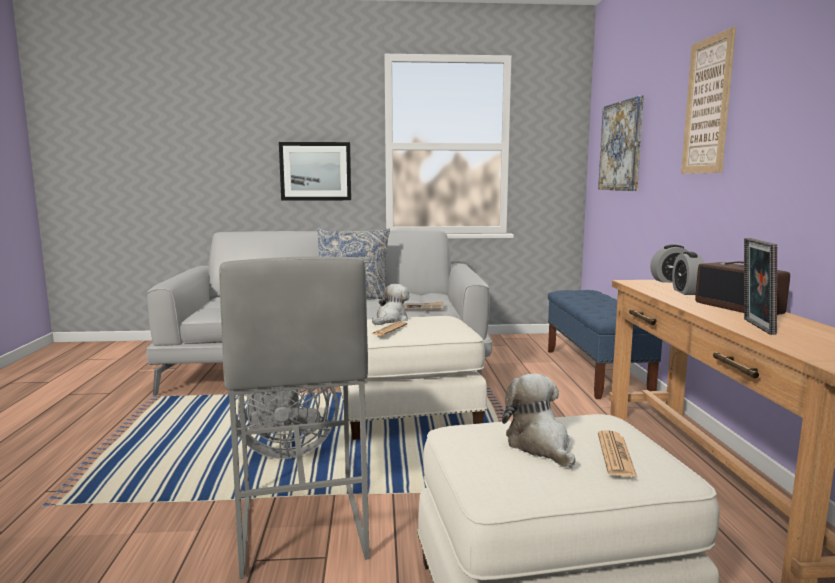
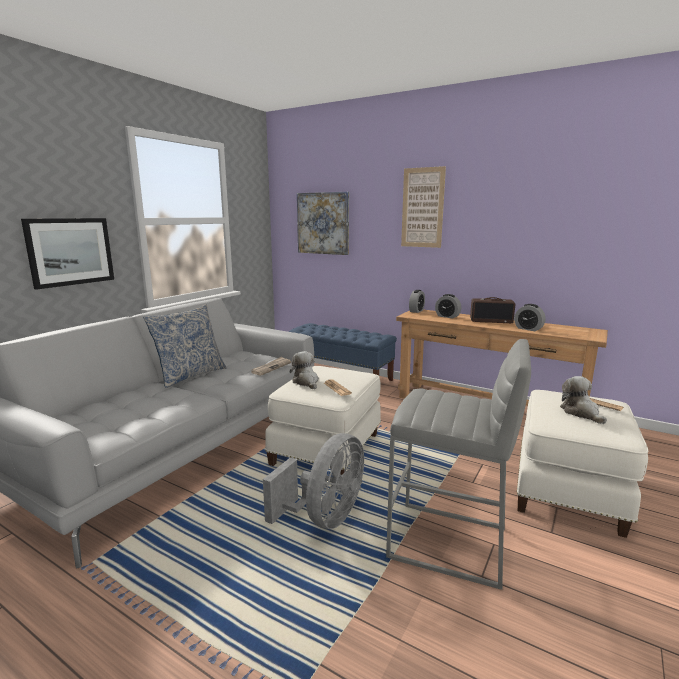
camera: 55 degrees left, 5 degrees up
(539, 445) = (581, 413): plush toy -> plush toy turned 60 degrees clockwise
(754, 326) = (528, 329): picture frame -> alarm clock

